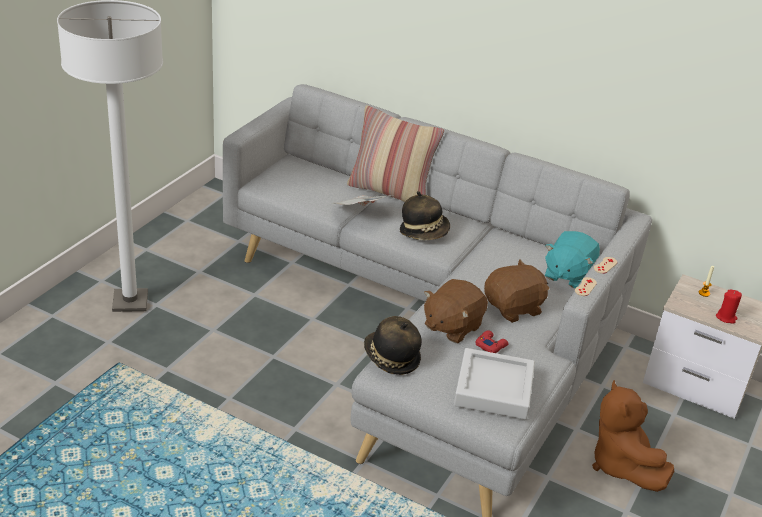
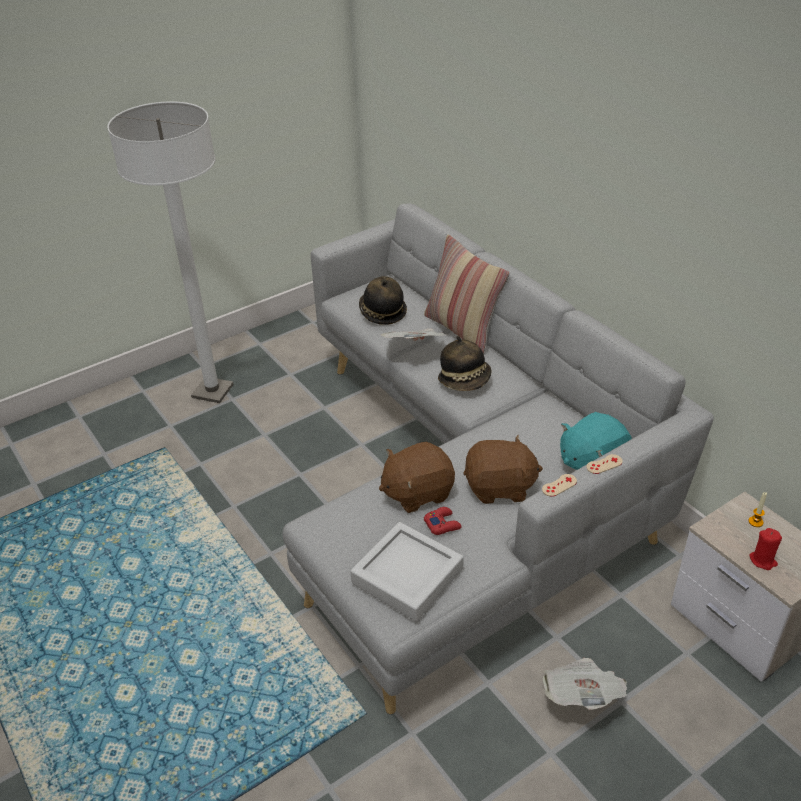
camera: 30 degrees right, 5 degrees up
(390, 358) = (328, 512): hat -> hat (382, 312)
(621, 465) = (581, 695): brown plush toy -> newspaper

